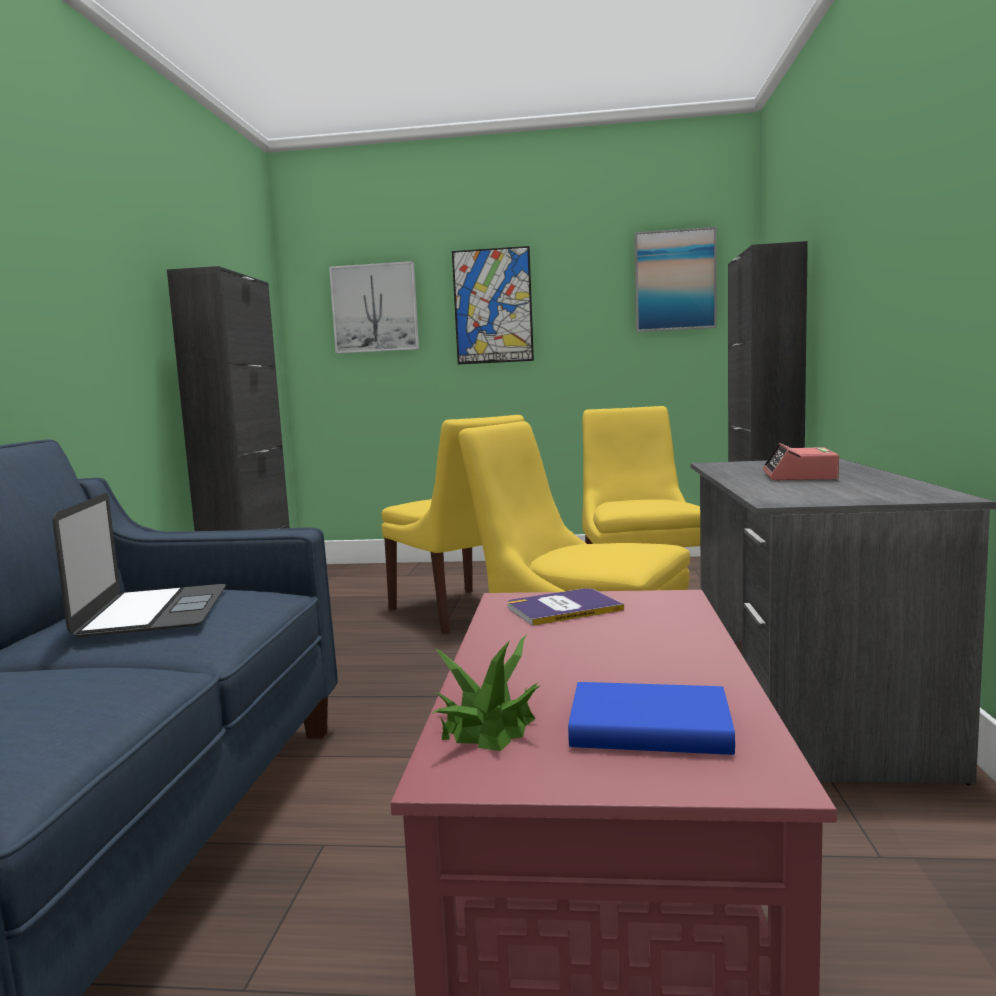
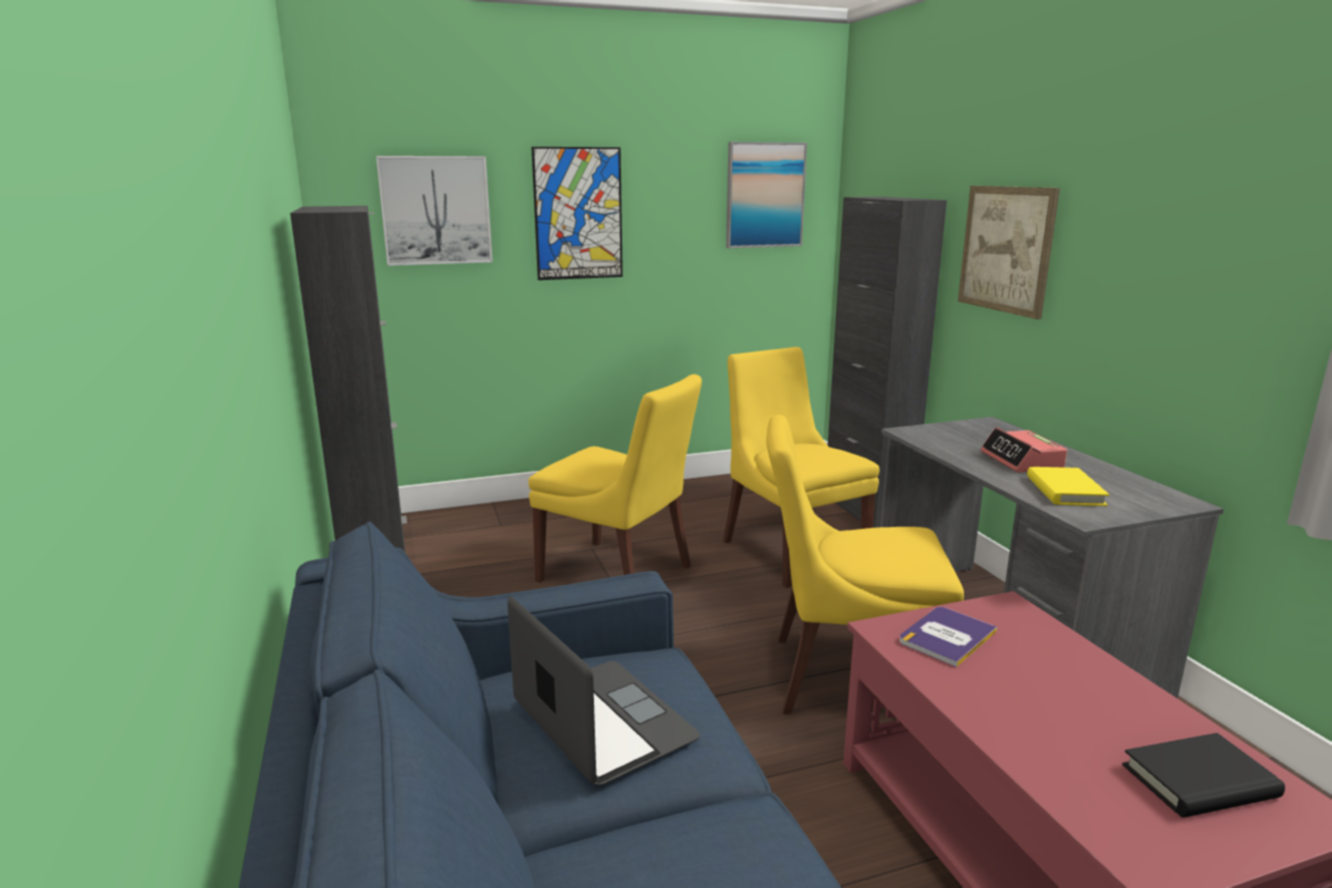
camera: 25 degrees left, 10 degrees up
(490, 725) = (1100, 807): potted plant -> none
(649, 728) = (1199, 782): blue book -> black book
(801, 489) = (1065, 491): none -> yellow book
(845, 271) = (1006, 249): none -> picture

